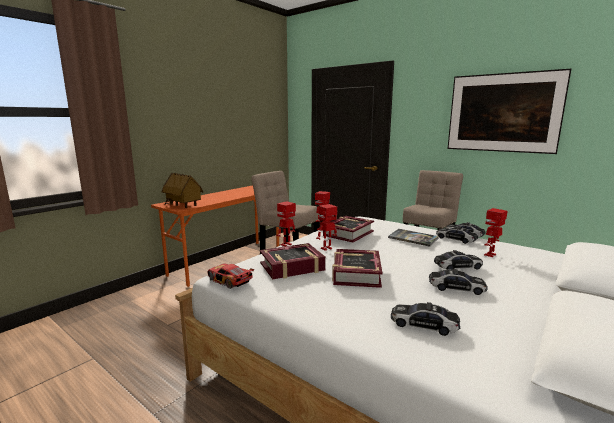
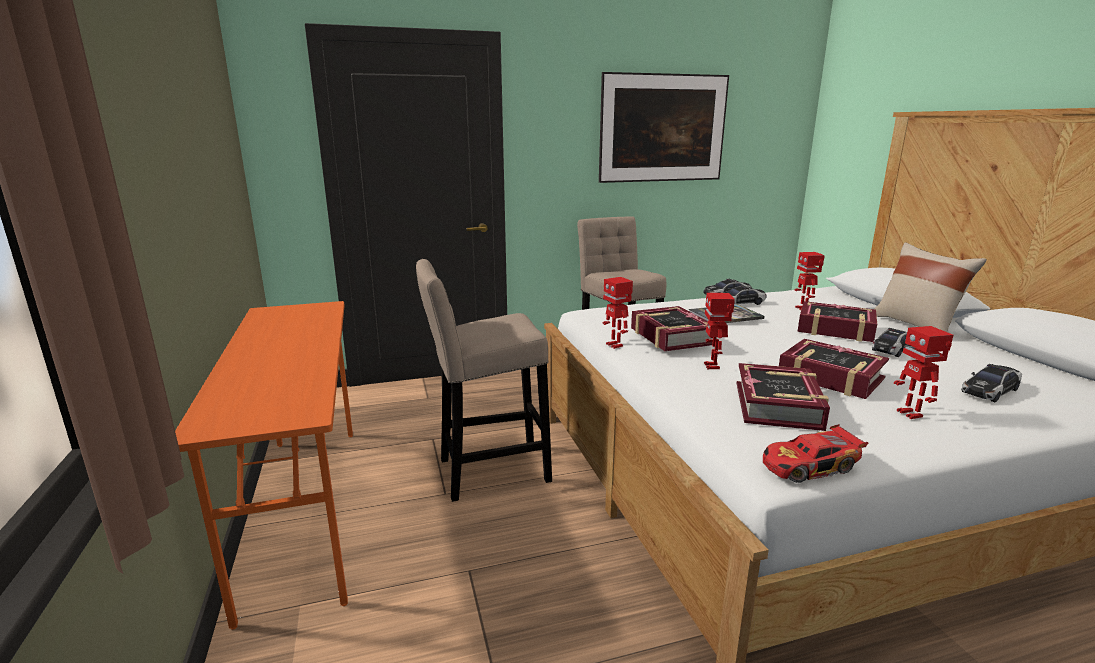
camera: 55 degrees left, 5 degrees up
(183, 205) = (282, 407): toy house -> none
(286, 245) = (667, 385): toy robot -> toy robot (911, 414)
(457, 266) = (835, 329): toy car -> book
(547, 293) = (916, 326): none -> beige pillow

